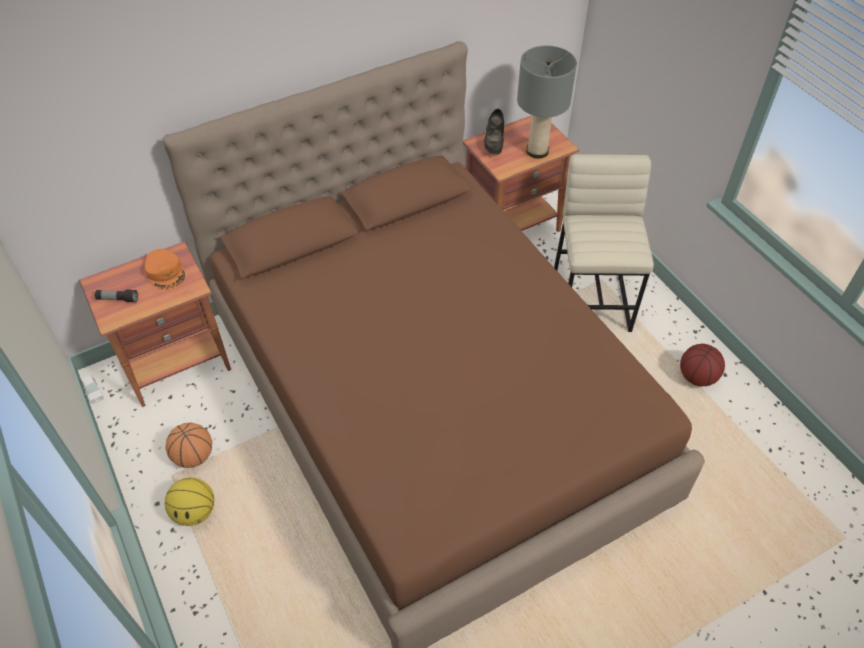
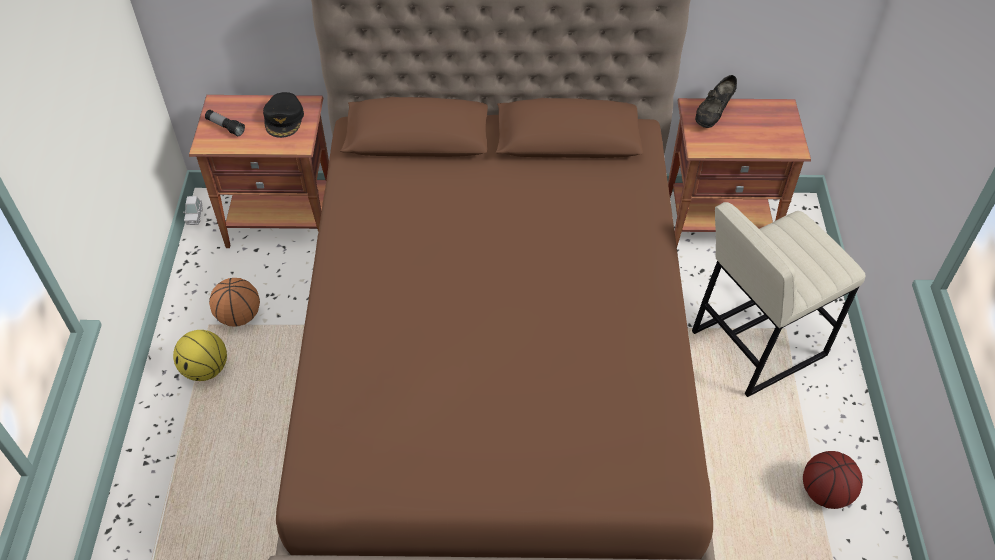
camera: 30 degrees right, 0 degrees up
(166, 272) = (284, 119): orange cap -> black cap
(537, 151) = (757, 142): grey table lamp -> none
(590, 299) = (756, 344): beige chair -> beige chair turned 150 degrees counterclockwise

